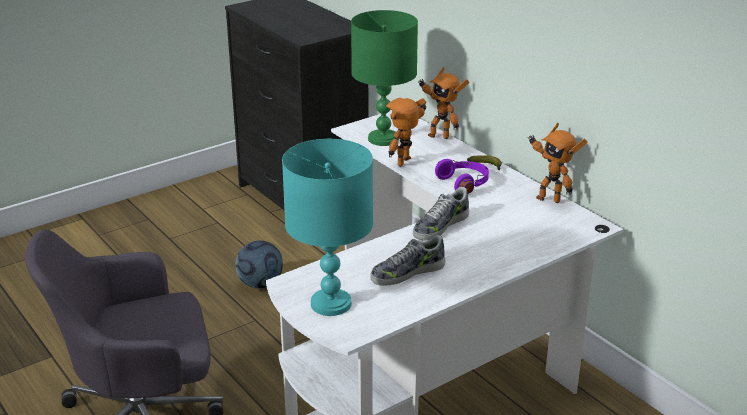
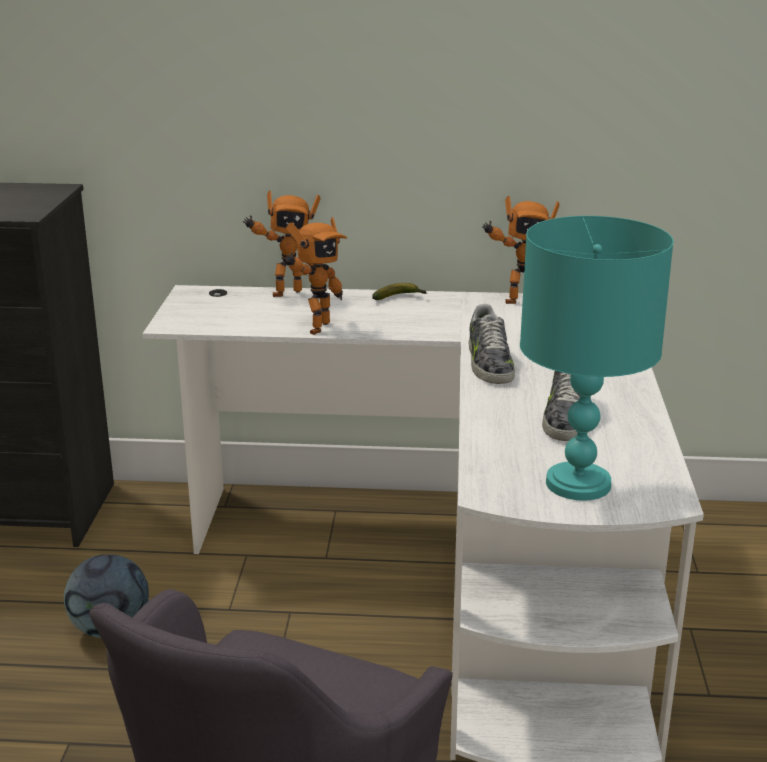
camera: 50 degrees left, 5 degrees down
(384, 139) = (232, 317): green table lamp -> none
(407, 163) = (315, 327): toy robot -> toy robot turned 135 degrees counterclockwise
(464, 183) = (416, 320): purple headphones -> none

